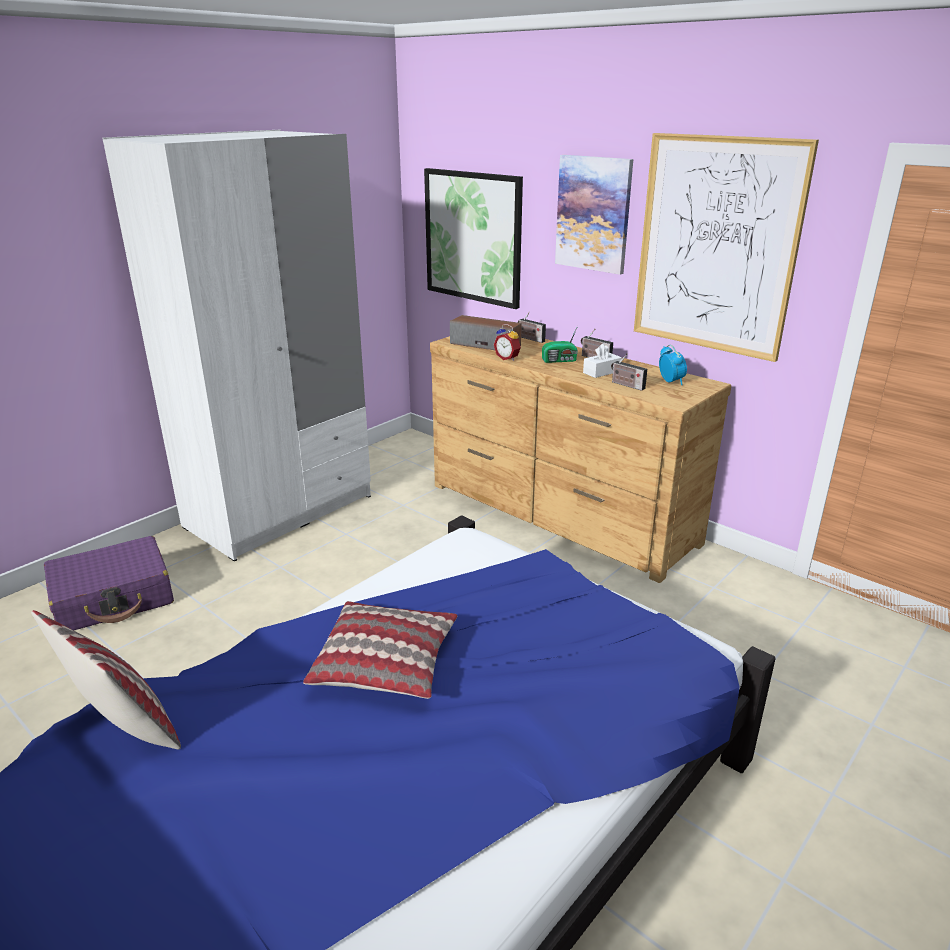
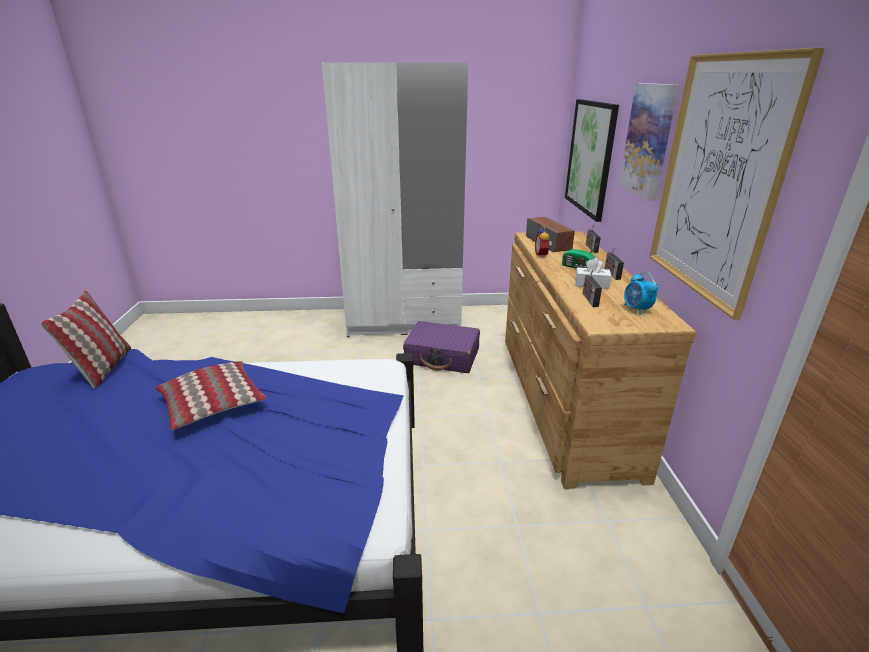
camera: 45 degrees right, 0 degrees up
(114, 598) = (281, 330): purple suitcase -> purple suitcase (442, 356)
(671, 381) = (636, 309): alarm clock -> alarm clock turned 135 degrees clockwise

